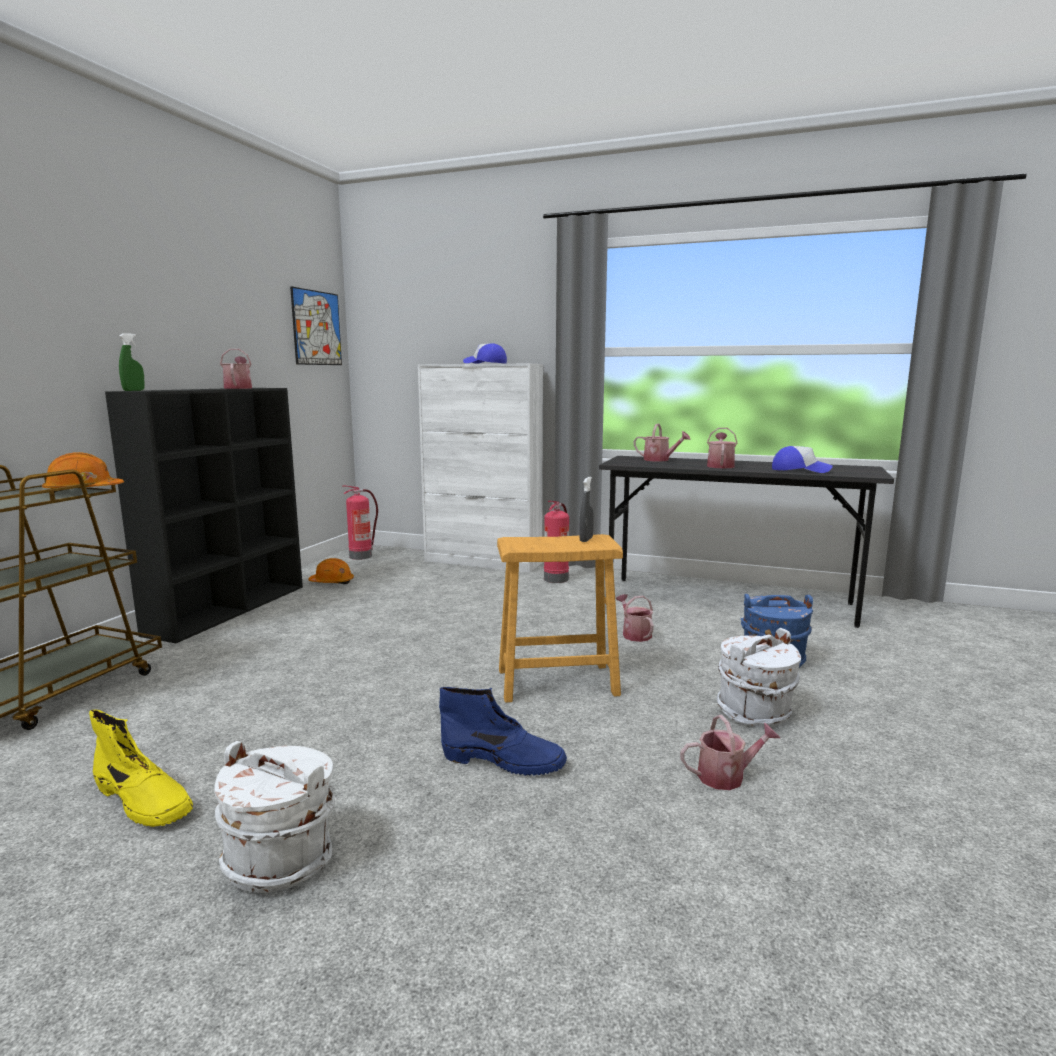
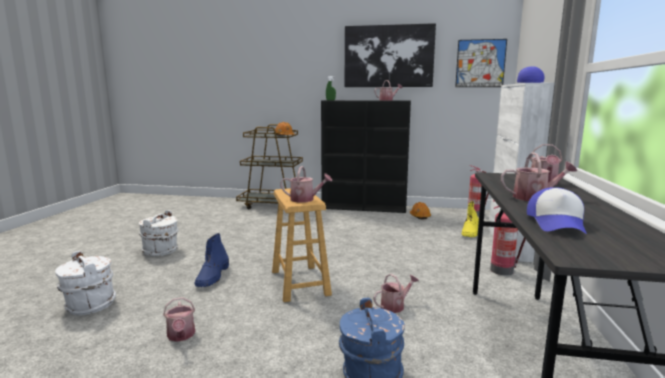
camera: 80 degrees right, 0 degrees up
(144, 801) = (201, 229): yellow boot -> yellow boot (470, 232)
(203, 300) = (388, 56): none -> picture
(586, 539) = (305, 199): grey spray bottle -> watering can
(755, 712) = (262, 354): white bucket -> white bucket (89, 305)

